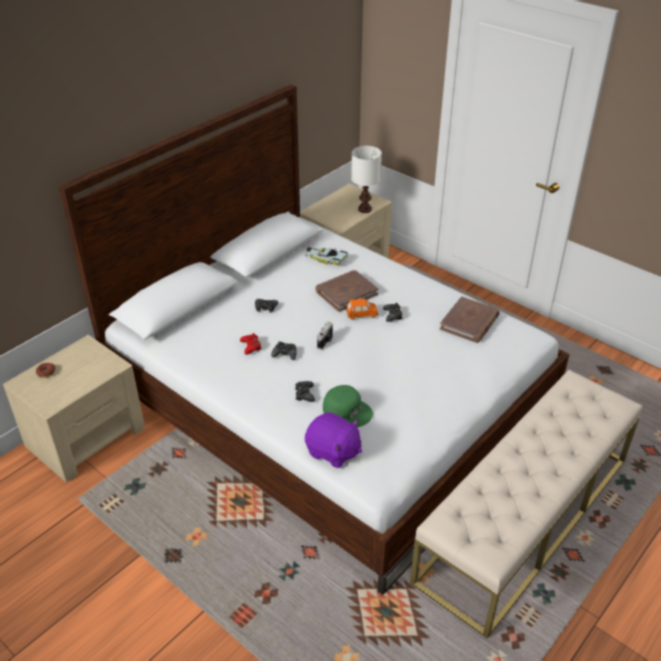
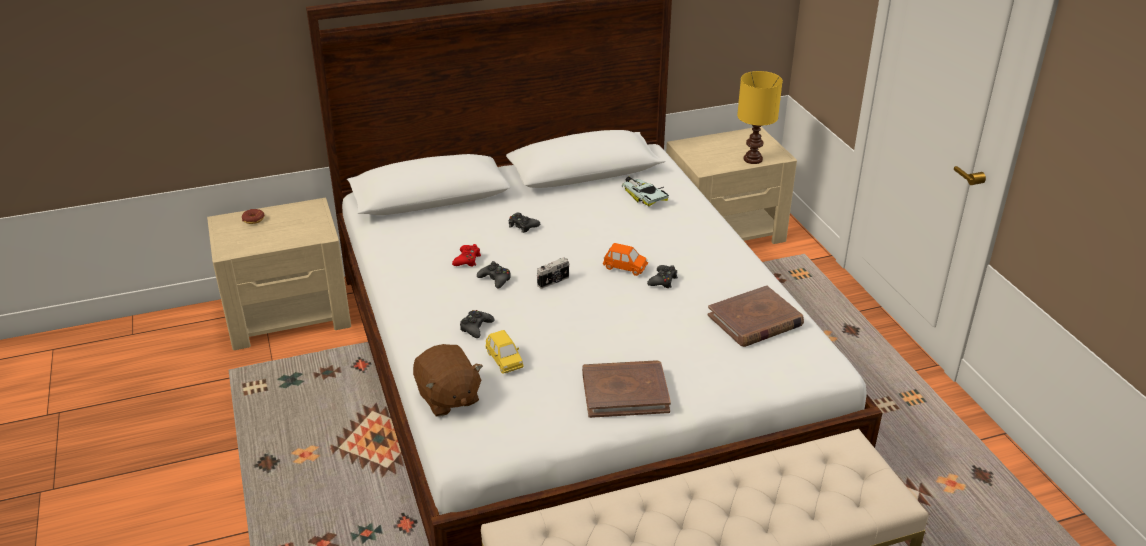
camera: 30 degrees right, 5 degrees down
(333, 452) = (447, 398): purple plush toy -> brown plush toy
(346, 293) = (630, 239): brown book -> brown book (625, 392)
(347, 410) = (504, 360): green cap -> yellow toy car
(365, 209) = (753, 159): white table lamp -> yellow table lamp

